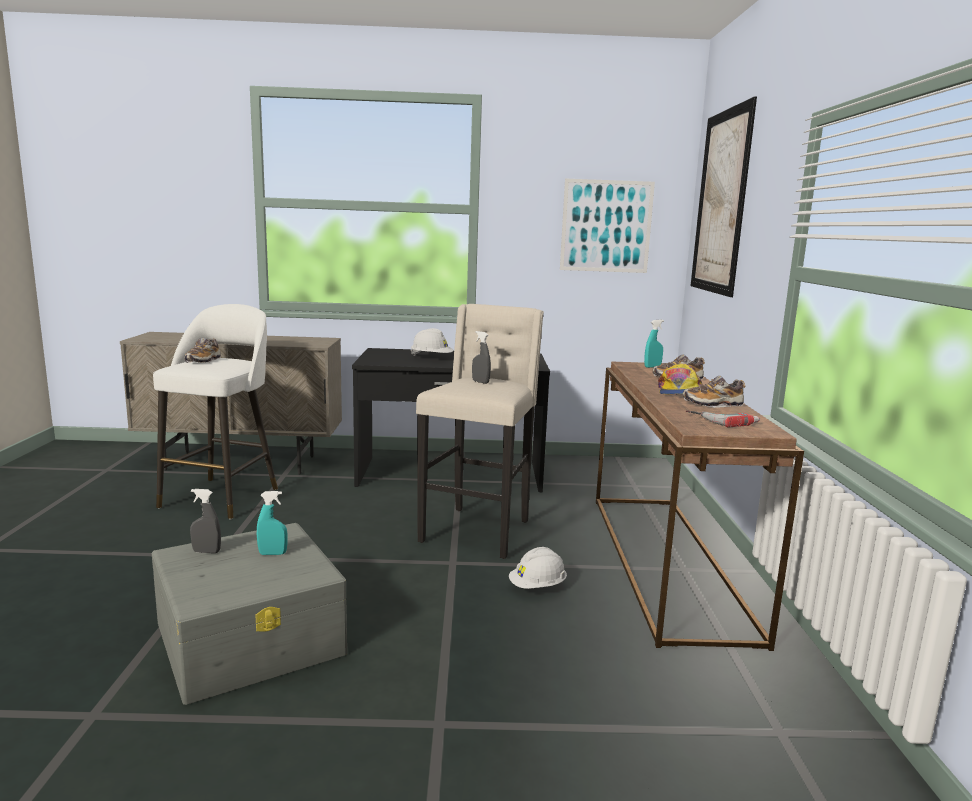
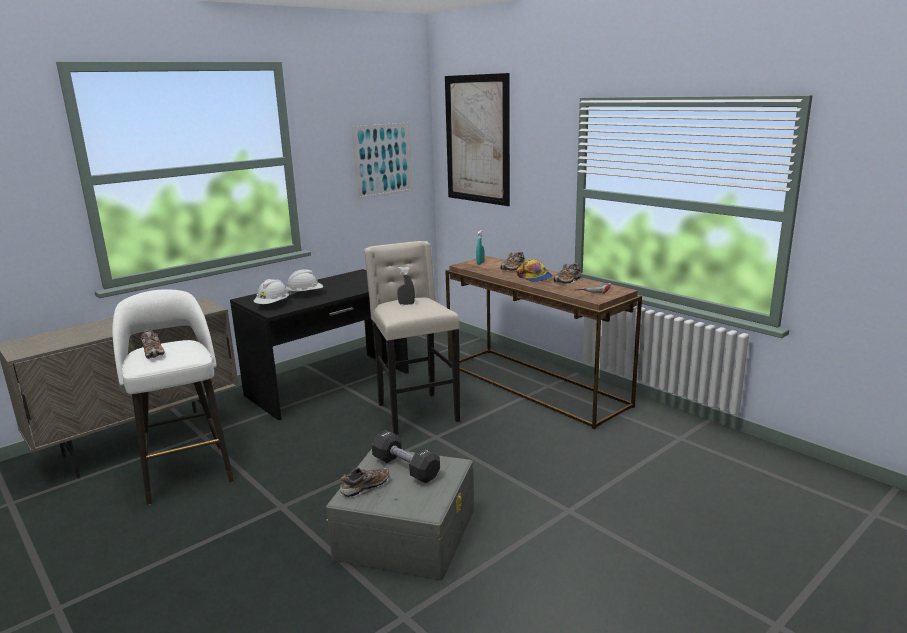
camera: 40 degrees left, 5 degrees up
(206, 552) = (365, 487): grey spray bottle -> shoe
(272, 553) = (406, 468): turquoise spray bottle -> black dumbbell
(537, 587) = (500, 428): white hard hat -> white hard hat (273, 305)

